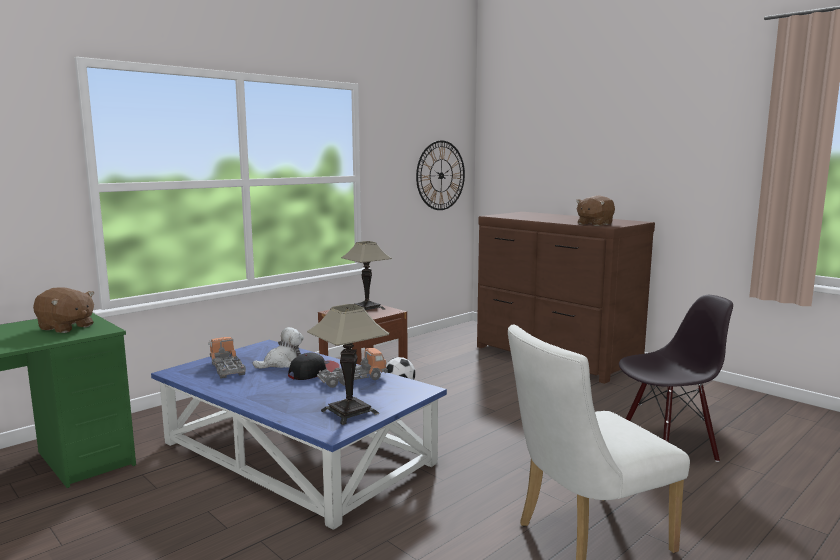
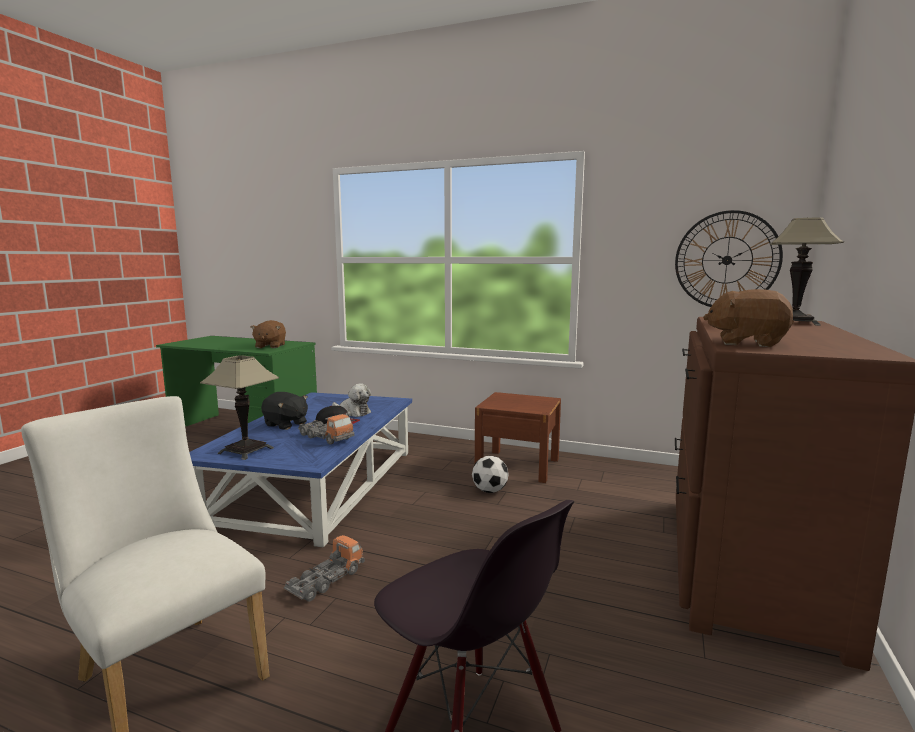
camera: 65 degrees right, 0 degrees up
(227, 369) = (329, 404): toy truck -> toy truck (326, 580)
(279, 392) = (286, 424): none -> black plush toy
(367, 308) = (531, 401): table lamp -> table lamp (794, 322)

